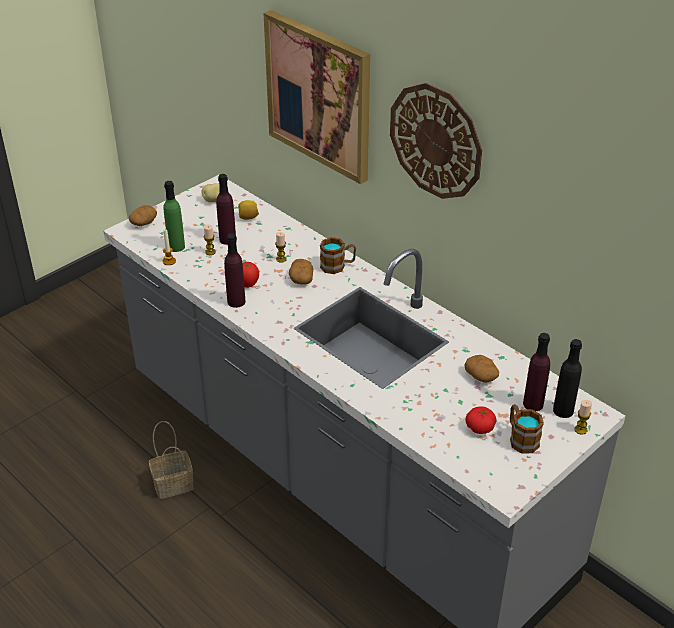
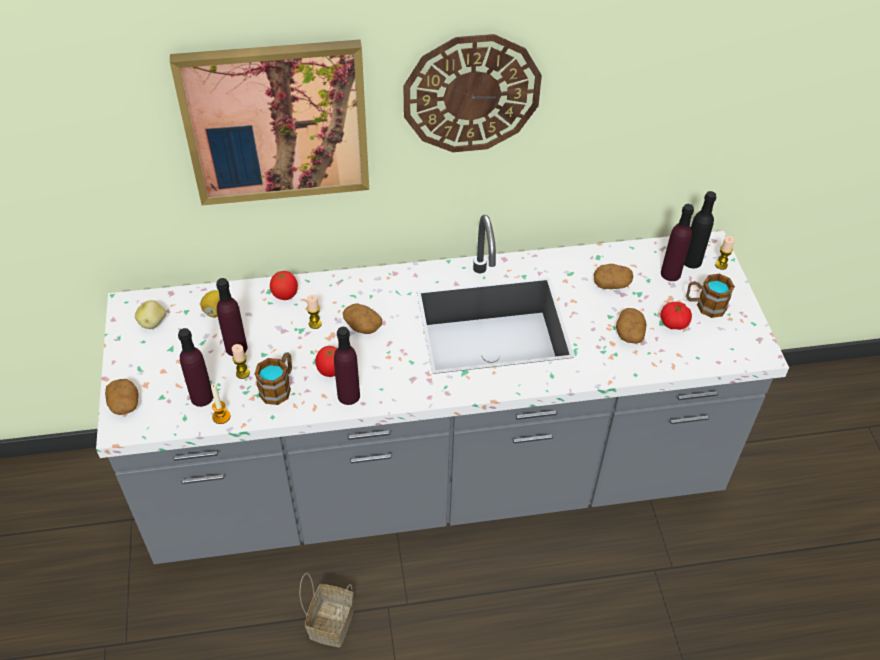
camera: 55 degrees left, 10 degrees up
(176, 247) = (202, 397): green bottle -> purple bottle
(291, 236) = (285, 296): none -> tomato
(338, 266) = (370, 288): mug -> mug (279, 387)
(440, 407) = (629, 332): none -> potato

